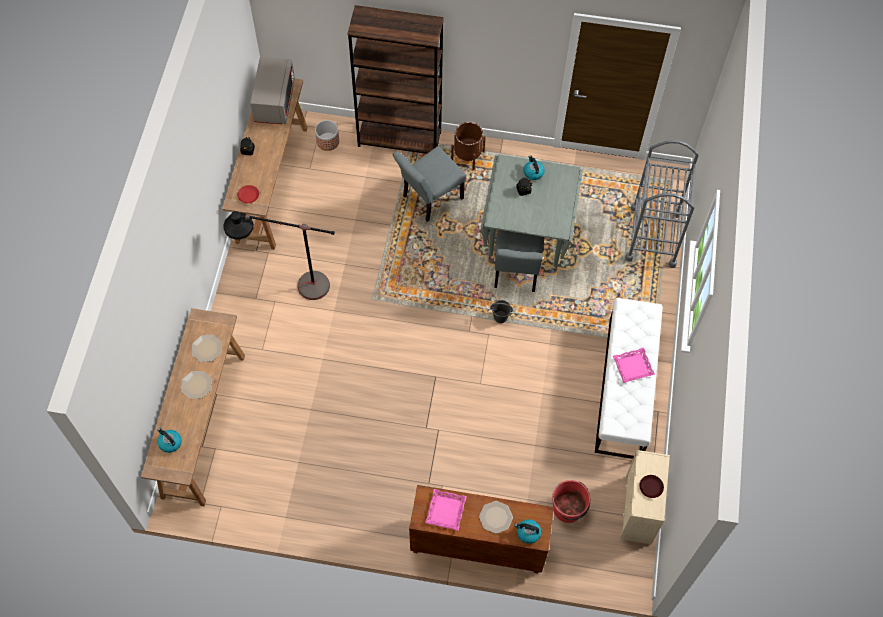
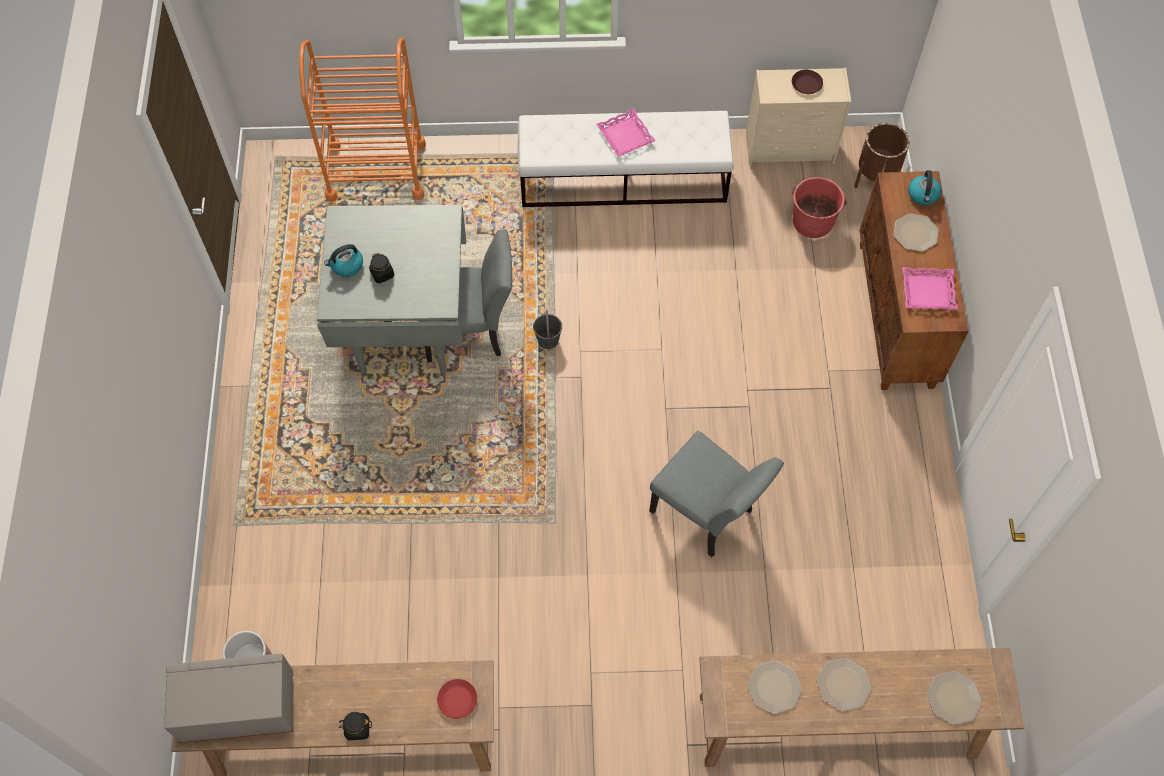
camera: 100 degrees left, 0 degrees up
(170, 443) = (954, 698): kettle -> plate
(290, 288) = (561, 653): black floor lamp -> none
(400, 139) = (235, 542): brown bookcase -> none
(429, 199) = (353, 474): grey chair -> grey chair (707, 515)
(467, 156) = (260, 432): brown planter -> brown planter (876, 176)
(653, 236) = (376, 171): grey cart -> orange cart

